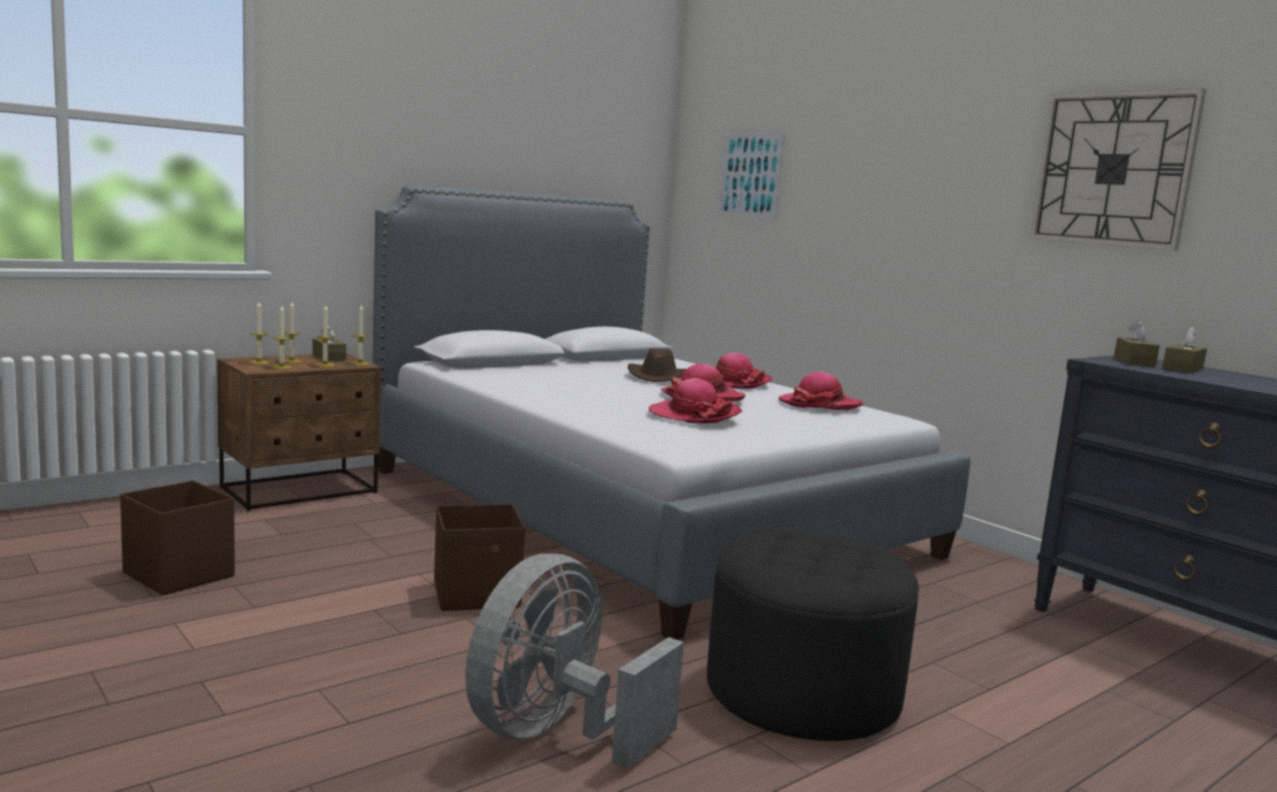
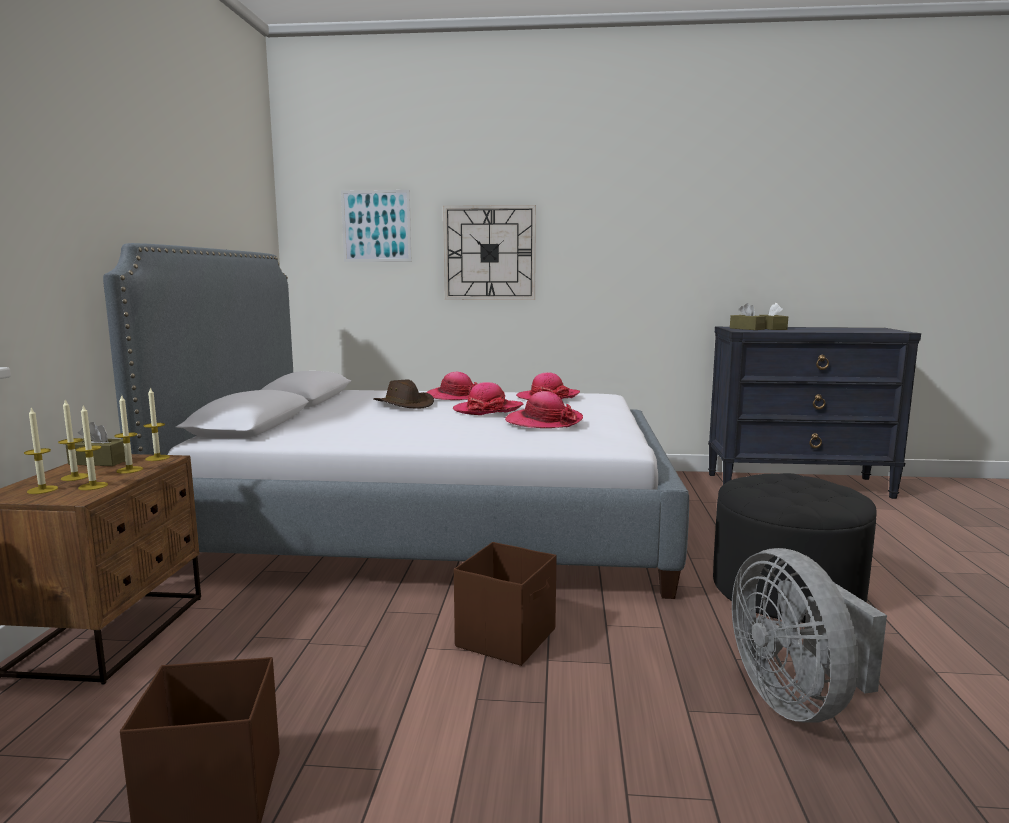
camera: 45 degrees left, 0 degrees up
(1113, 169) = (689, 211): wall clock -> wall clock (489, 253)

